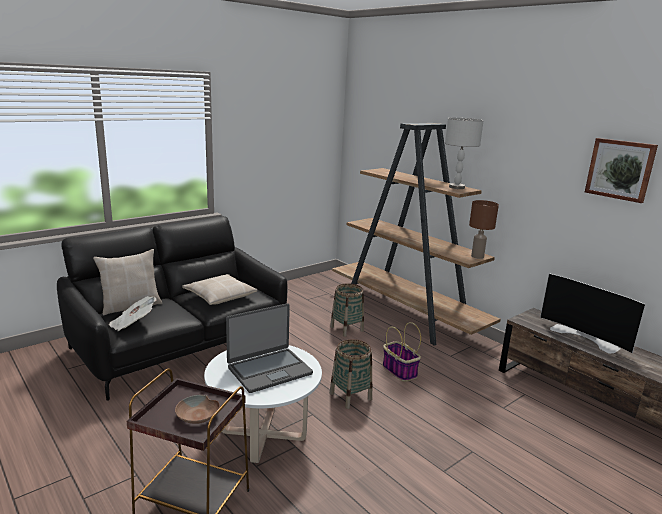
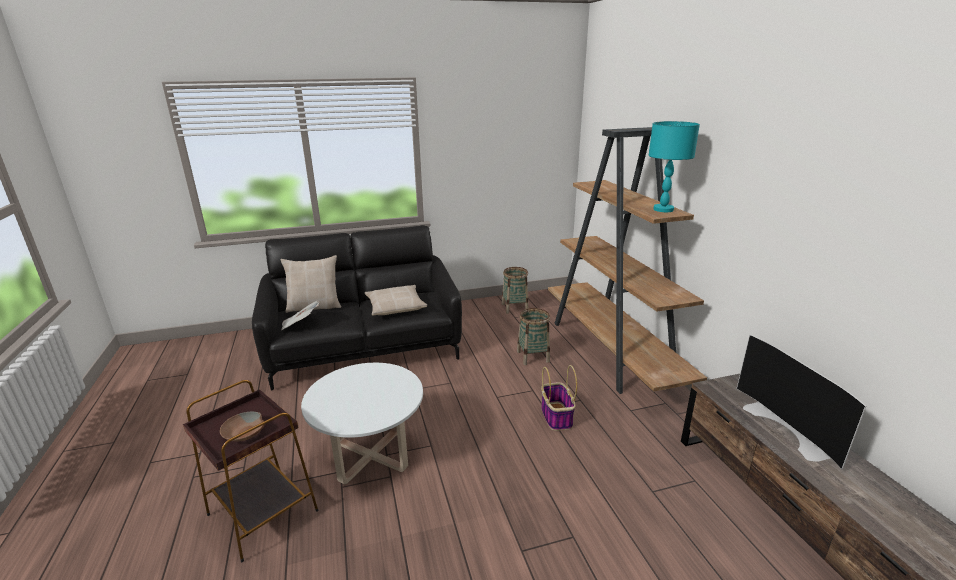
camera: 25 degrees right, 5 degrees up
(269, 370) = (367, 395): laptop -> none
(350, 396) = (482, 434): basket -> basket (514, 307)
(456, 187) = (663, 209): grey table lamp -> turquoise table lamp
(477, 256) = (679, 298): brown table lamp -> none
(620, 169) = (869, 200): picture -> none

